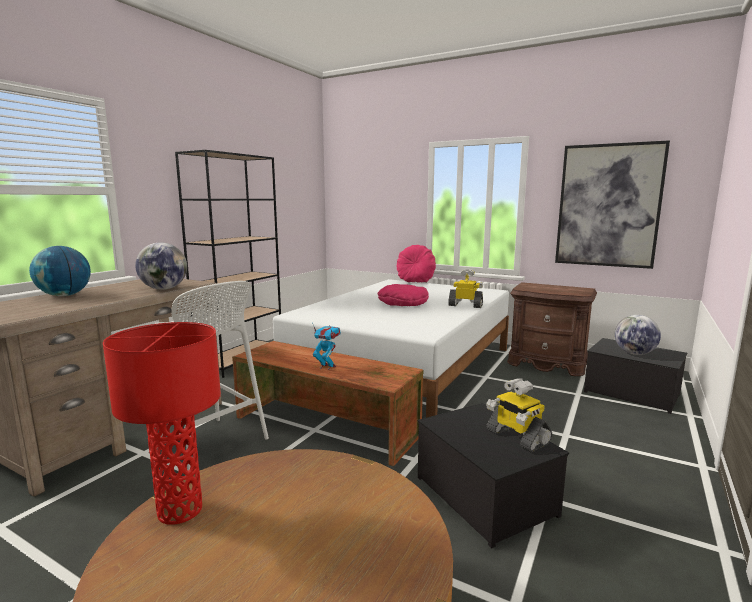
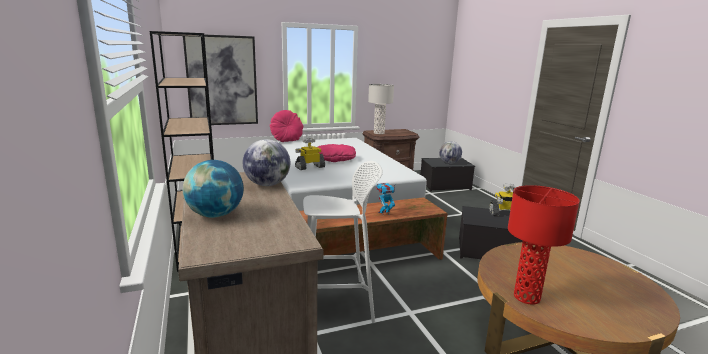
camera: 50 degrees left, 5 degrees up
(466, 305) = (370, 152): toy robot -> toy robot (310, 167)
(532, 287) = (379, 133): none -> white table lamp
(608, 206) = (404, 76): picture -> picture (222, 81)

